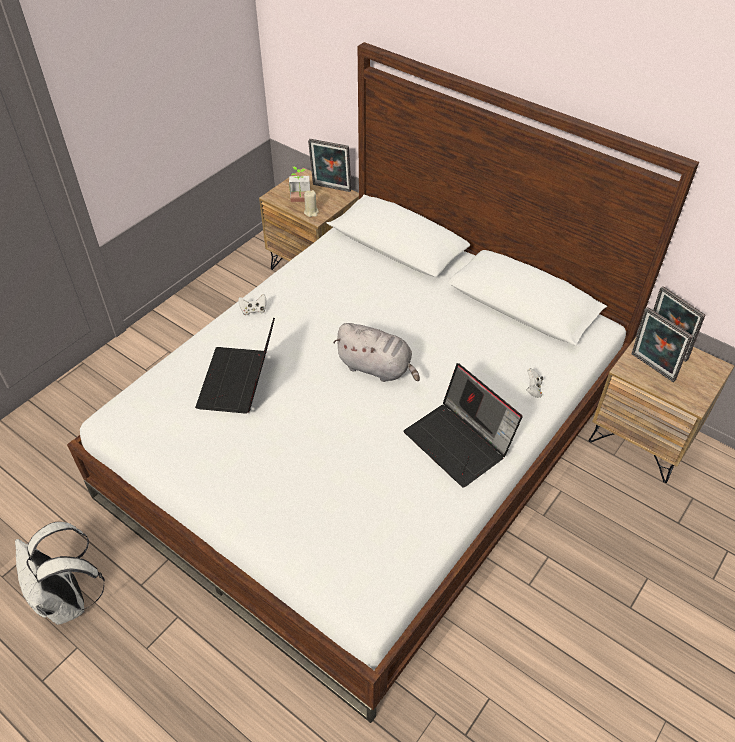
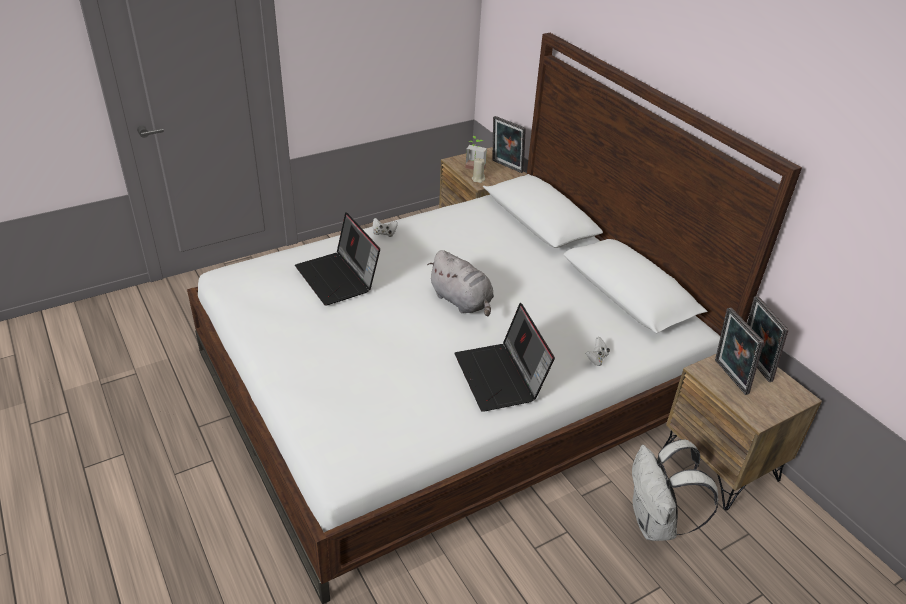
camera: 20 degrees right, 10 degrees down
(69, 601) = (138, 418): white backpack -> white backpack (656, 524)
(239, 382) = (338, 278): laptop -> laptop turned 60 degrees counterclockwise

